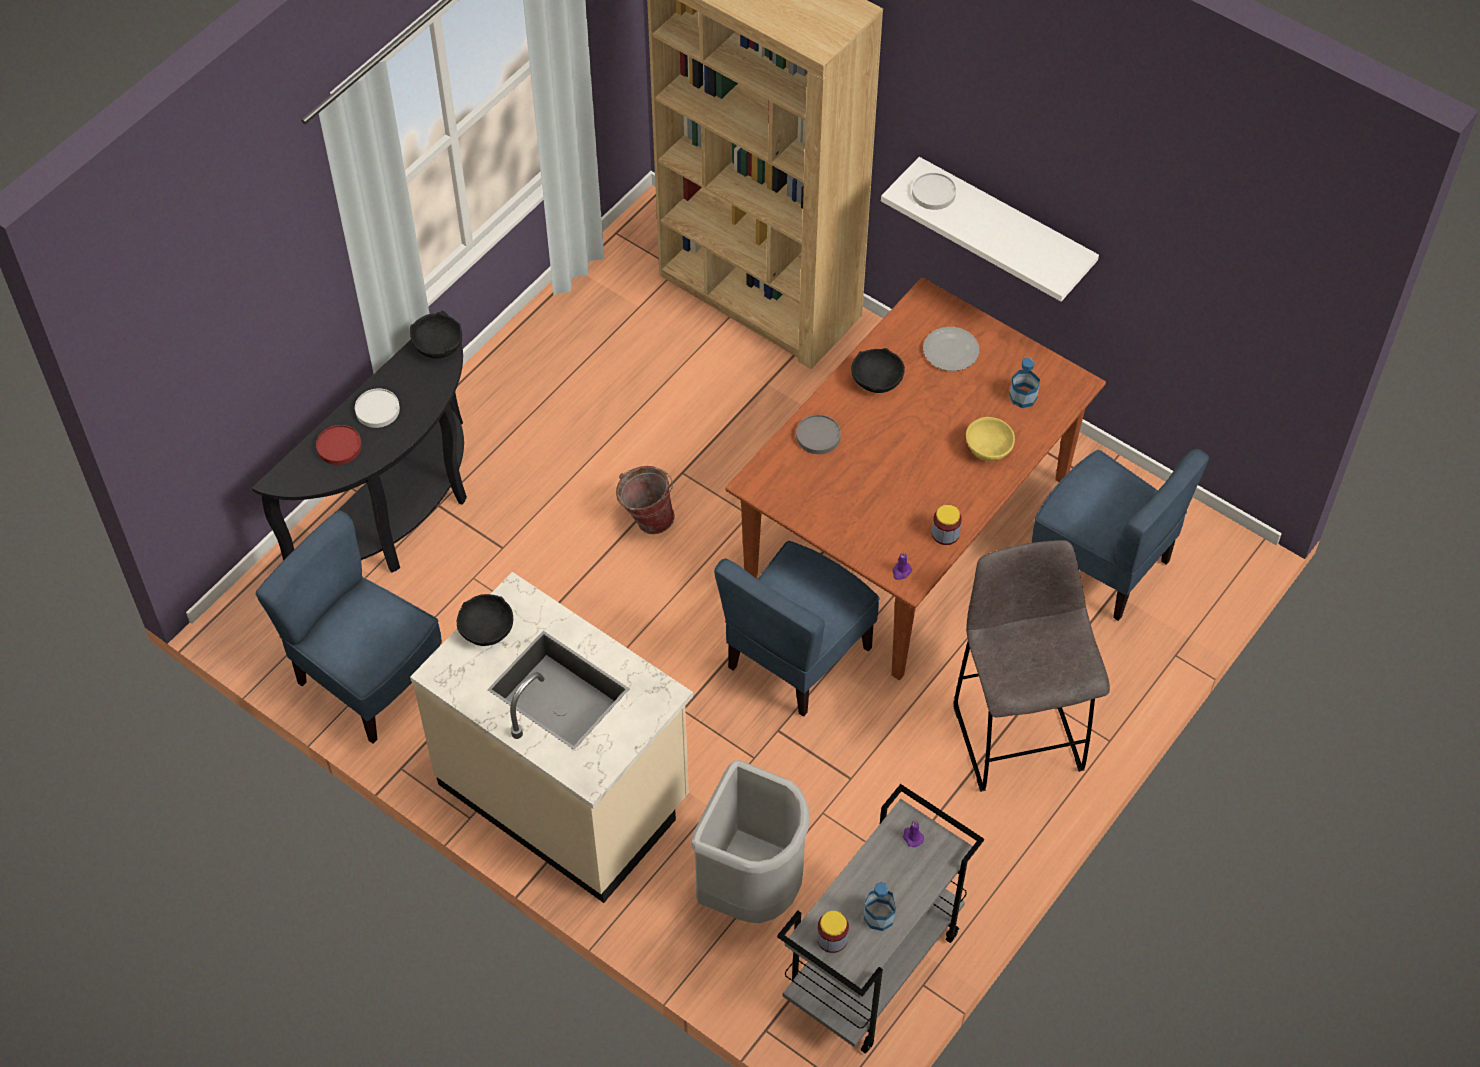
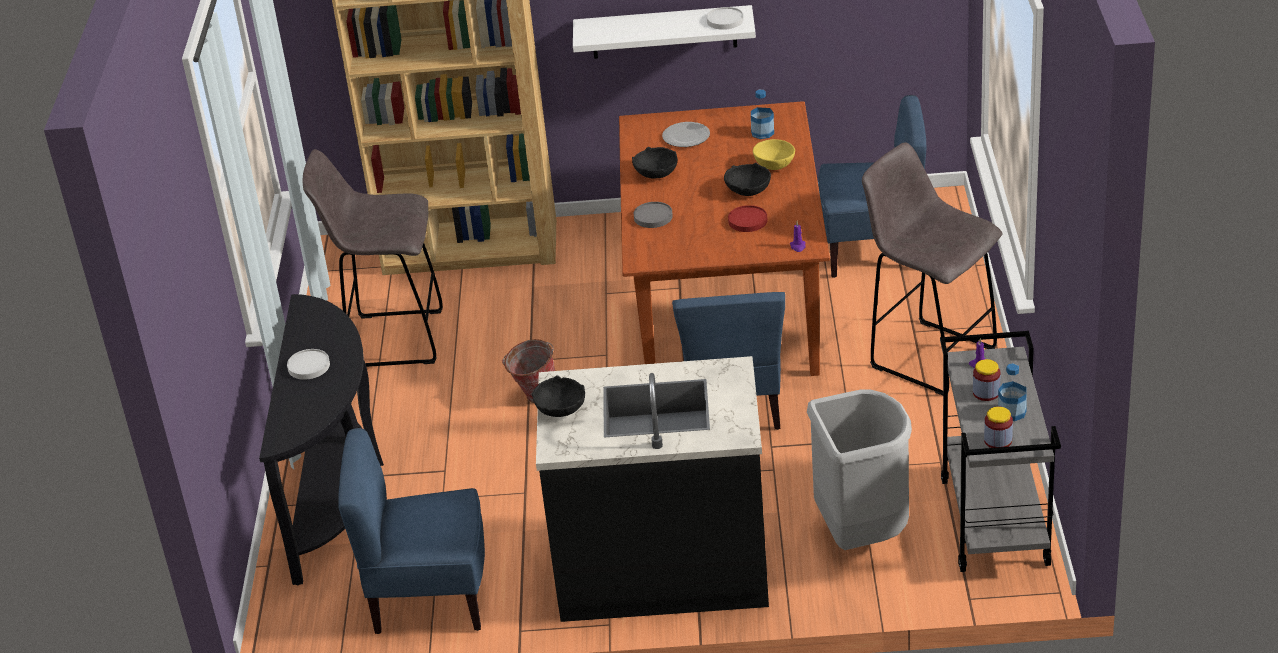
camera: 35 degrees left, 20 degrees down
(339, 447) = (303, 400): red plate -> red plate (748, 221)
(438, 346) = (313, 312): black bowl -> black bowl (748, 190)
(565, 792) = (662, 567): beige counter -> black counter
(598, 362) = (393, 339): none -> grey stool
(934, 193) = (607, 29): white plate -> white plate (725, 20)
(945, 533) = (801, 215): jar -> jar (986, 393)

